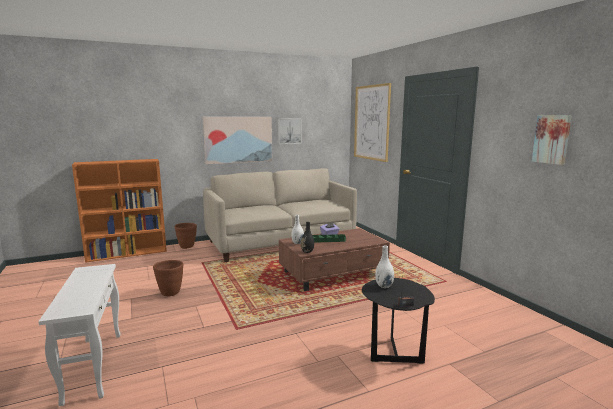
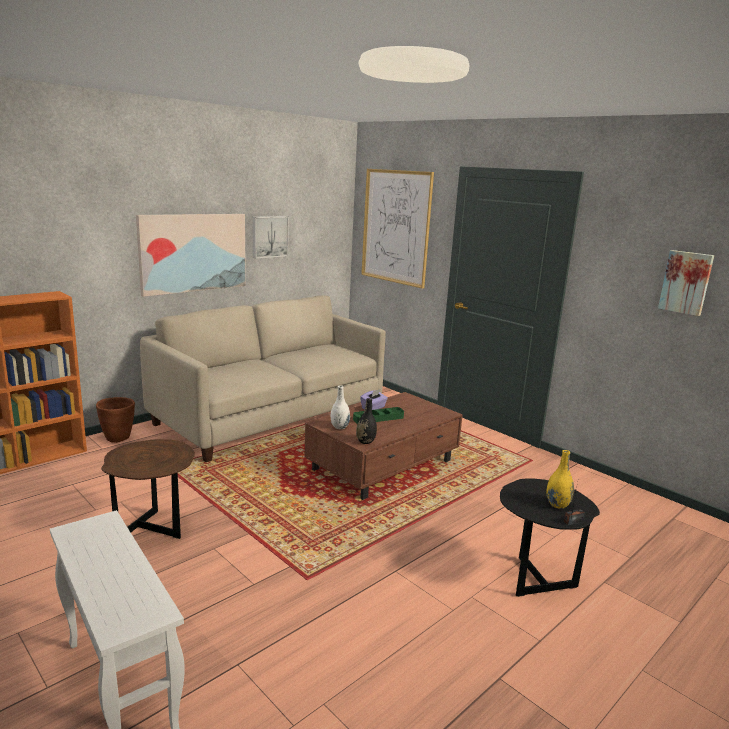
camera: 20 degrees left, 5 degrees up
(170, 293) = (154, 531): brown planter -> brown side table
(384, 286) = (525, 494): white vase -> none
(403, 294) = (557, 504): none -> yellow vase

